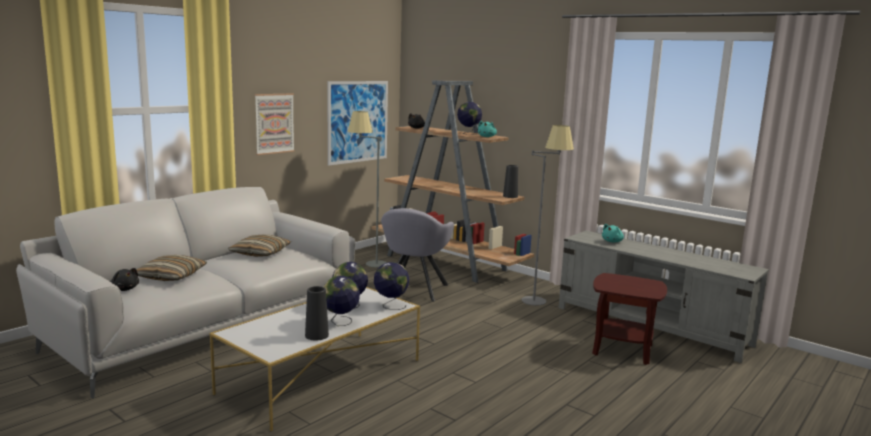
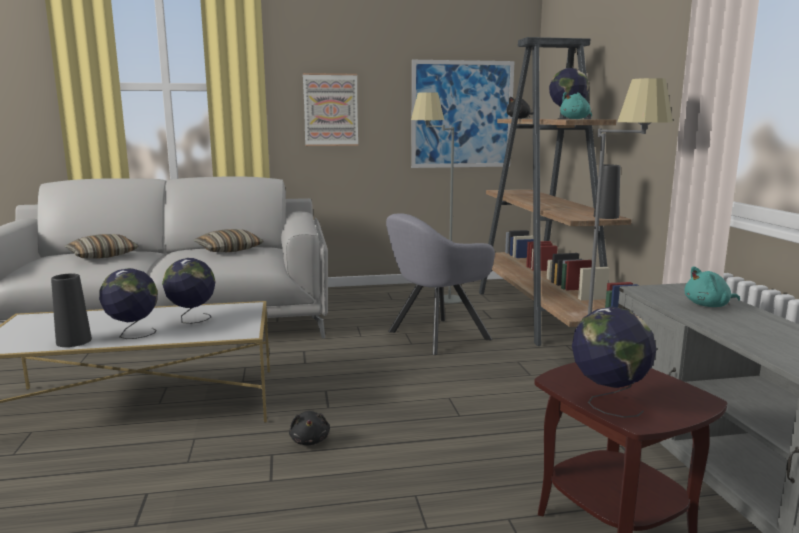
camera: 40 degrees right, 0 degrees up
(124, 289) = (45, 260): black plush toy -> black plush toy (310, 440)
(390, 305) = (231, 330): globe -> globe (607, 403)

